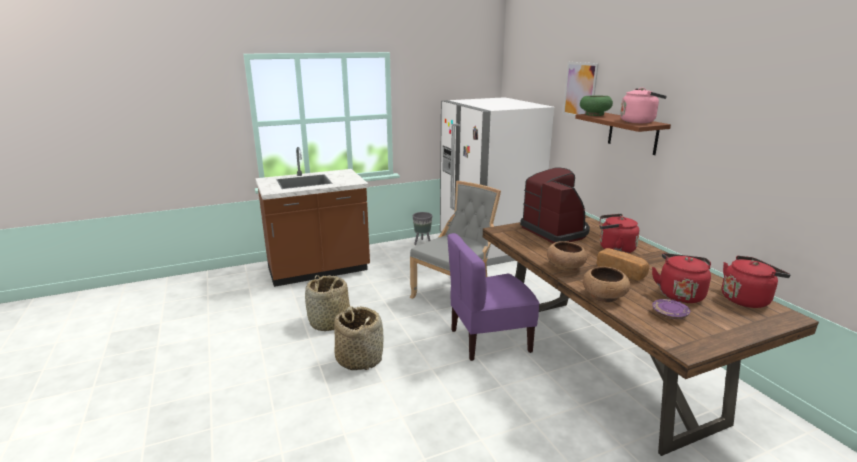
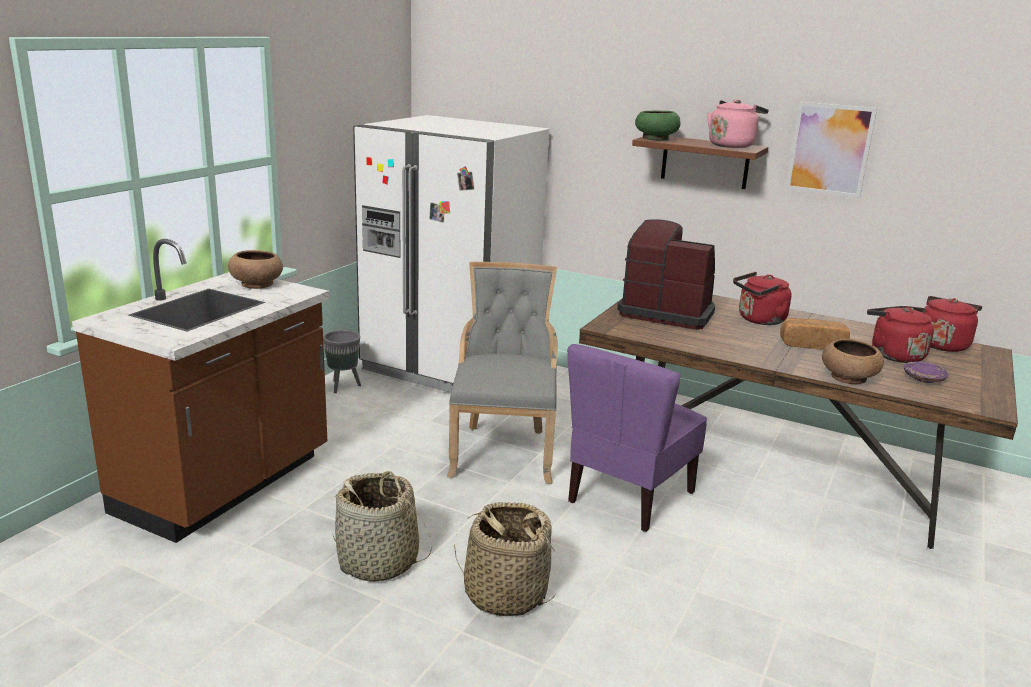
camera: 40 degrees left, 0 degrees up
(565, 267) = (758, 355): brown bowl -> brown bowl (257, 284)
(580, 90) = (599, 102): picture -> picture (829, 149)

